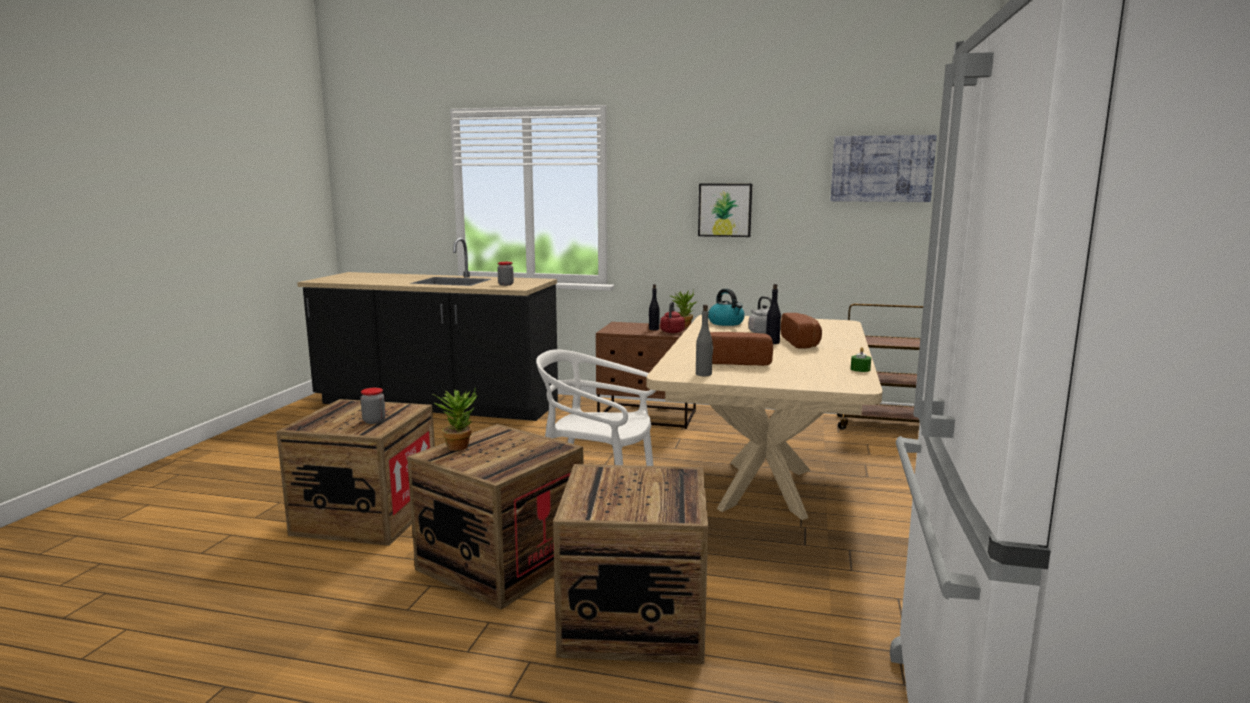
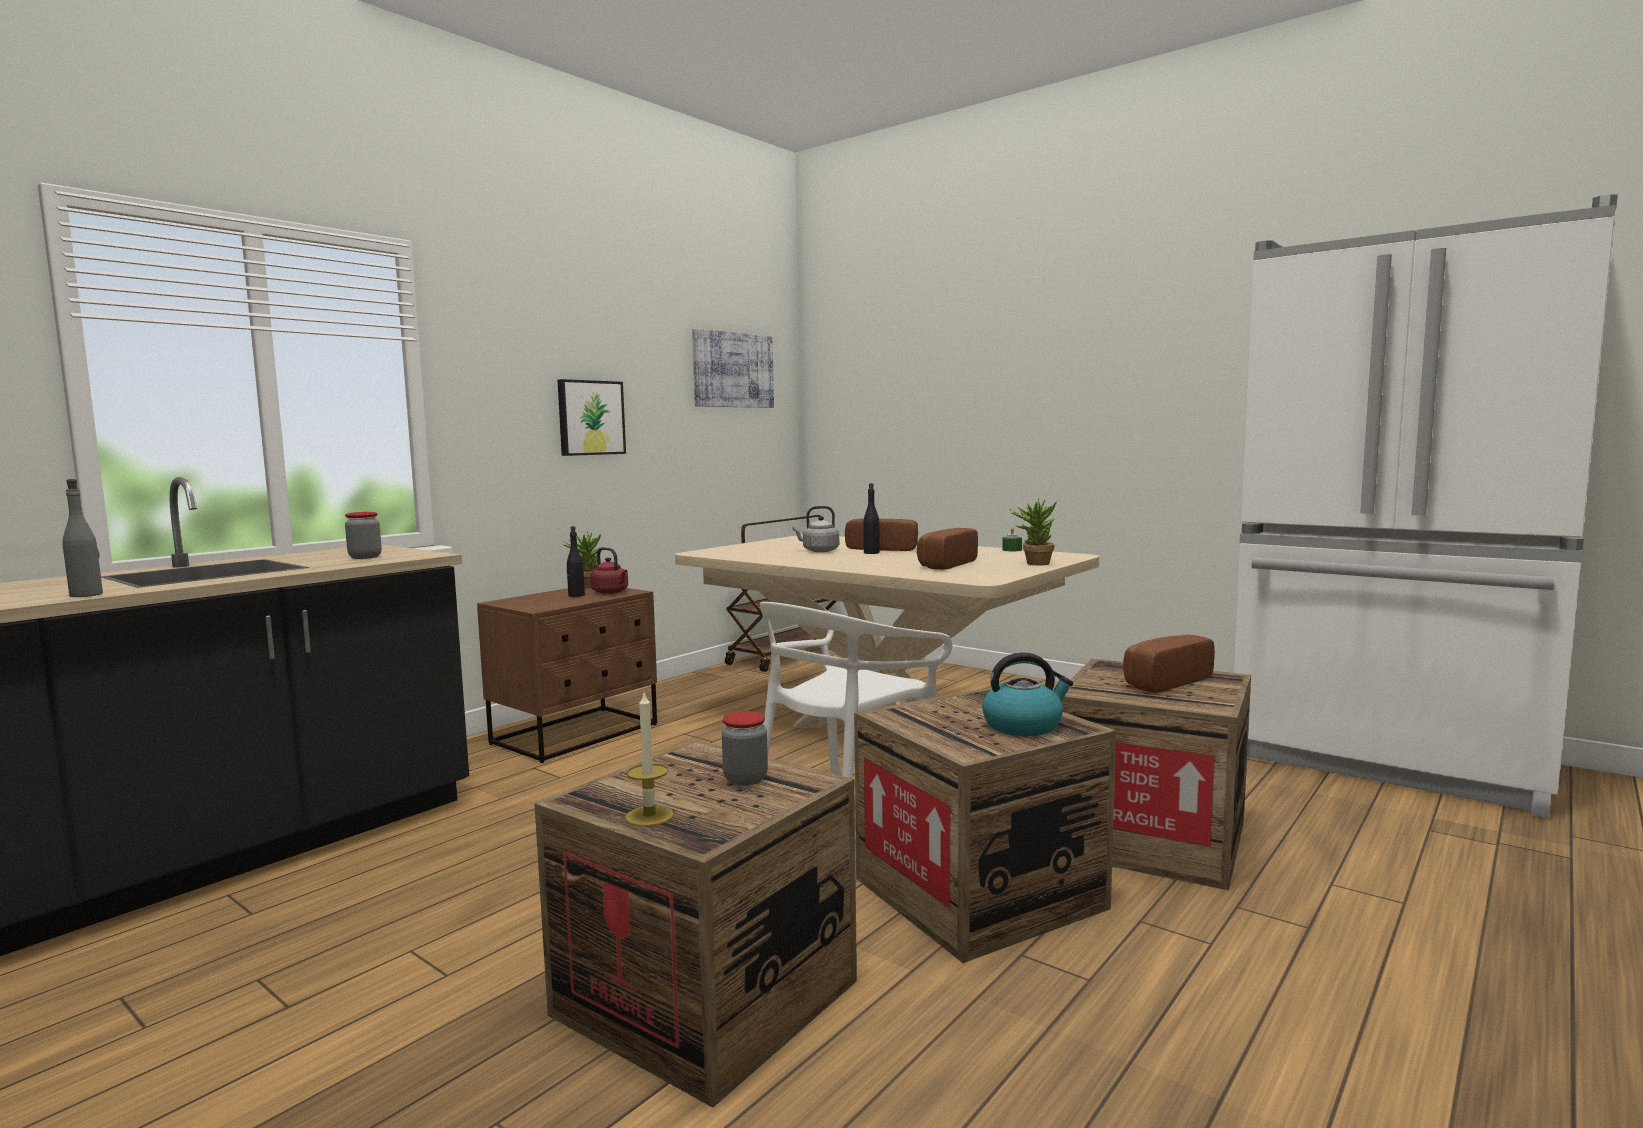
camera: 65 degrees left, 5 degrees down
(325, 415) = (649, 816): none -> candle
(459, 445) = (940, 735): potted plant -> potted plant (1033, 563)
(642, 493) = (1162, 682): none -> bread
(704, 374) = (990, 574): grey bottle -> grey bottle (87, 595)
(726, 323) = (746, 553): kettle -> kettle (1023, 726)

